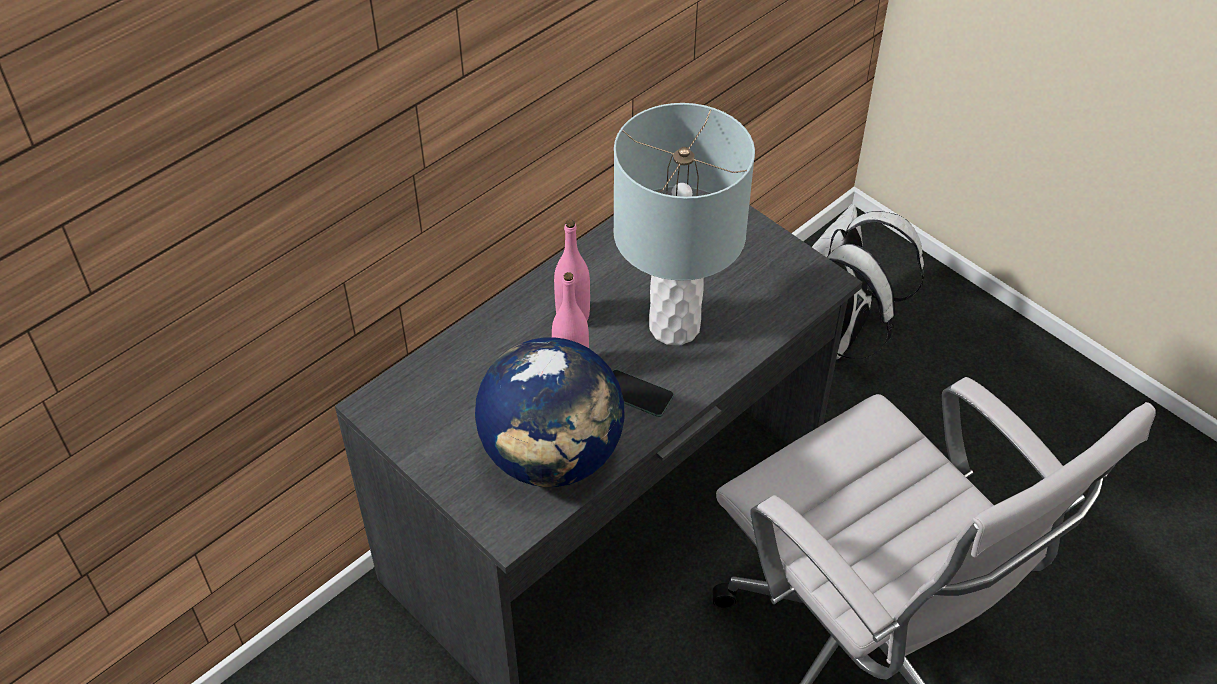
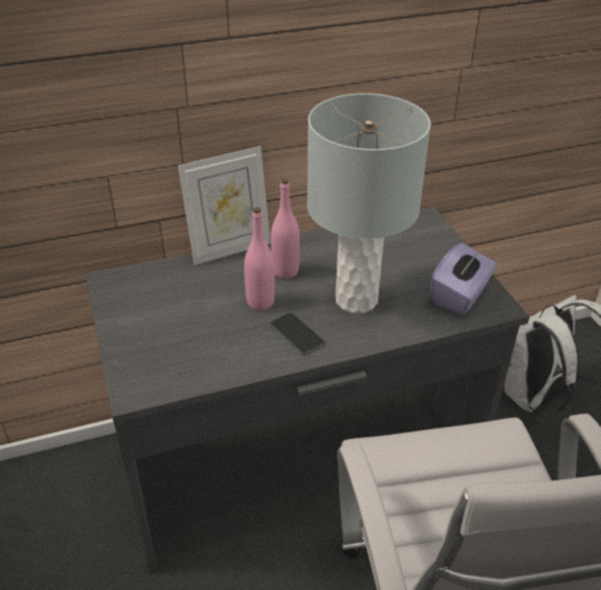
camera: 25 degrees right, 10 degrees down
(487, 309) = (229, 249): none -> picture frame
(553, 456) = (204, 353): globe -> none
(780, 280) = (460, 295): none -> purple tissue box

